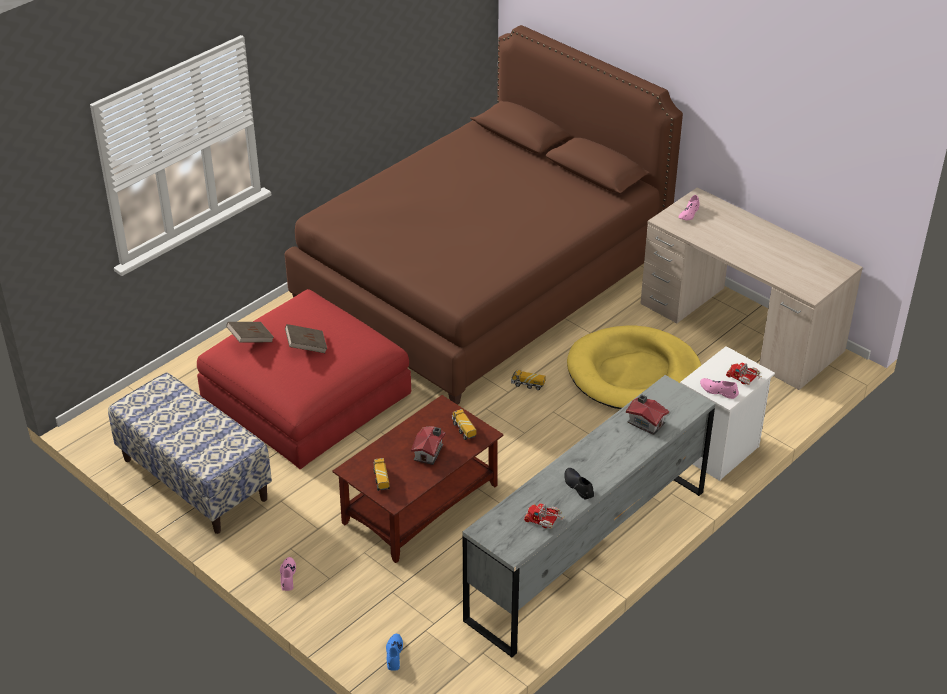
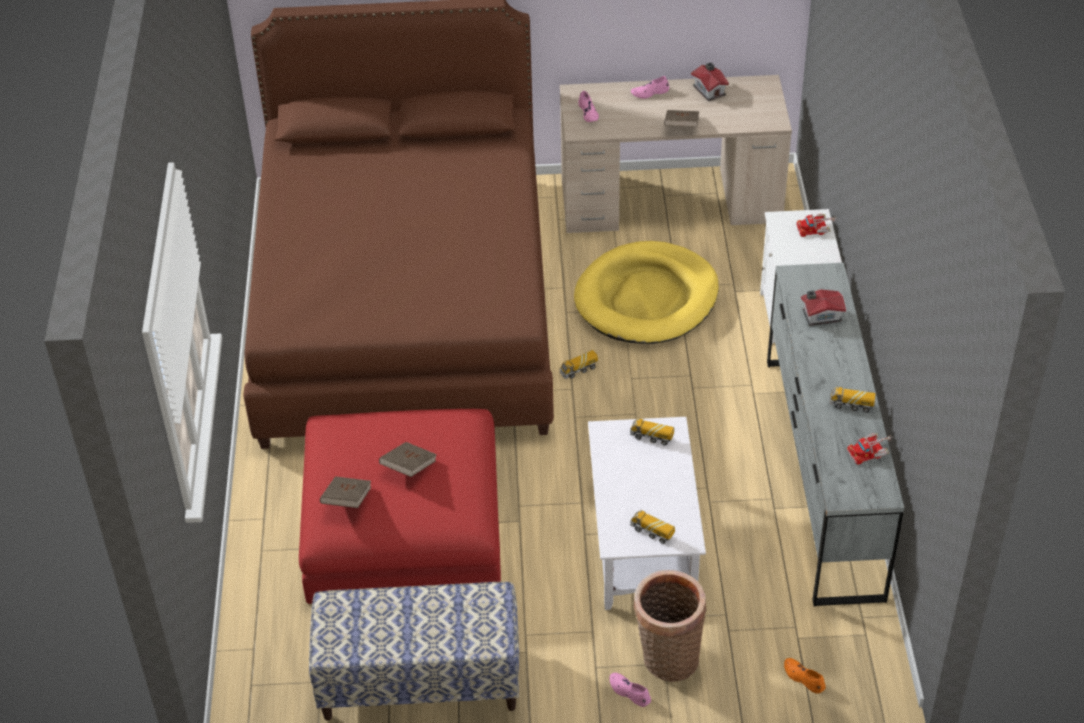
camera: 45 degrees left, 5 degrees up
(335, 577) = (667, 658): none -> basket
(394, 654) = (803, 678): blue shoe -> orange shoe
(420, 505) = (644, 541): brown coffee table -> white coffee table
(430, 452) = (654, 478): toy house -> toy house (709, 90)
(578, 486) = (851, 405): black shoe -> toy truck
(718, 391) = (813, 253): pink shoe -> pink shoe (649, 92)
(737, 257) = (681, 127): none -> brown book

